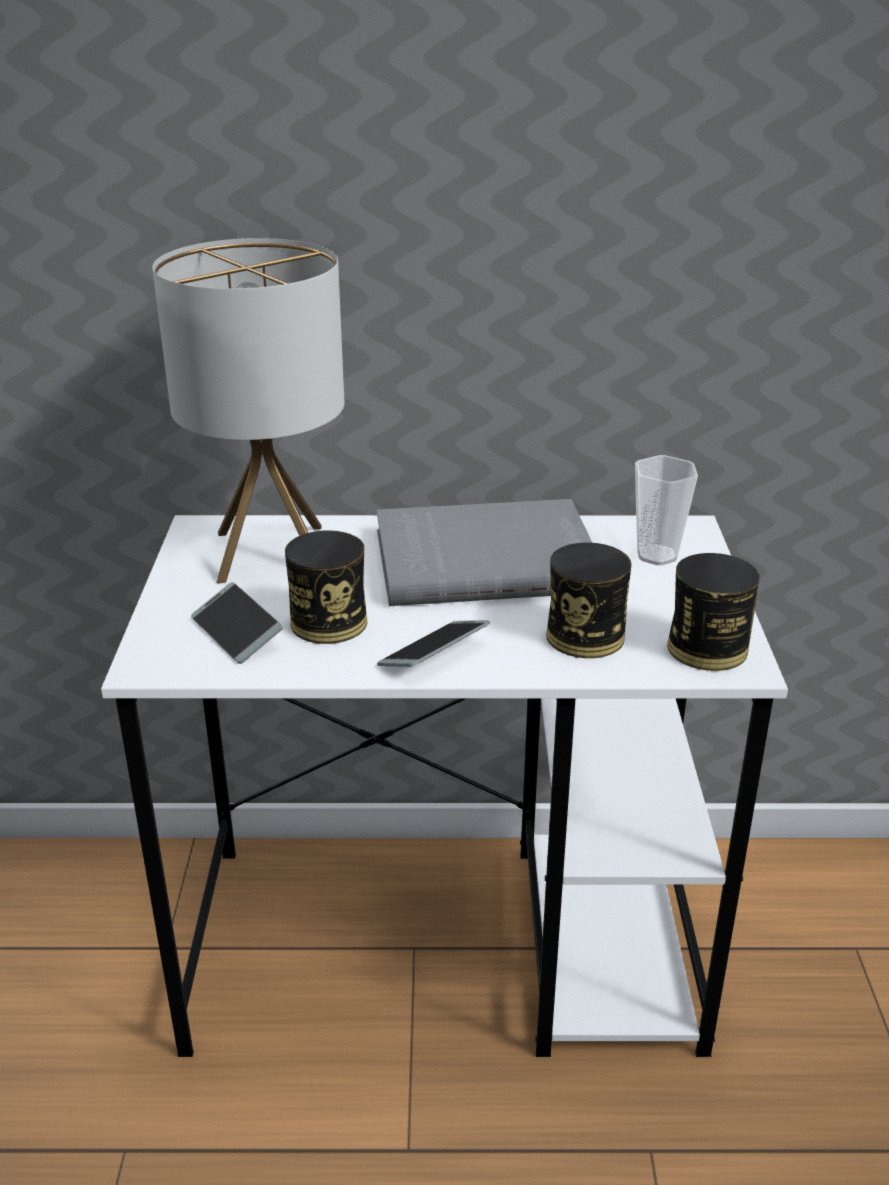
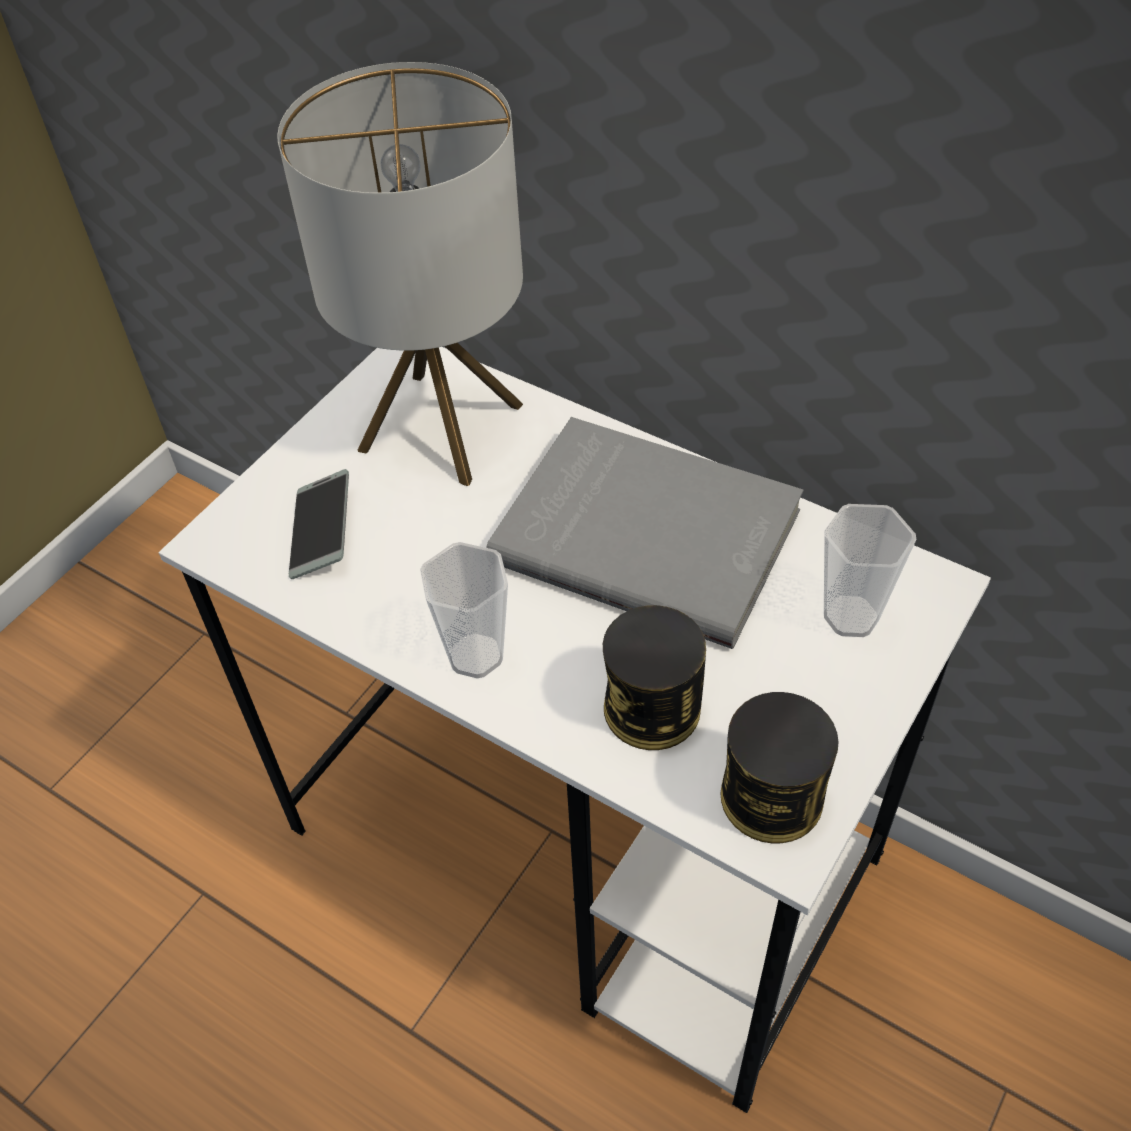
camera: 35 degrees right, 20 degrees up
(329, 622) = (414, 558): can -> none
(434, 654) = (475, 656): phone -> cup

